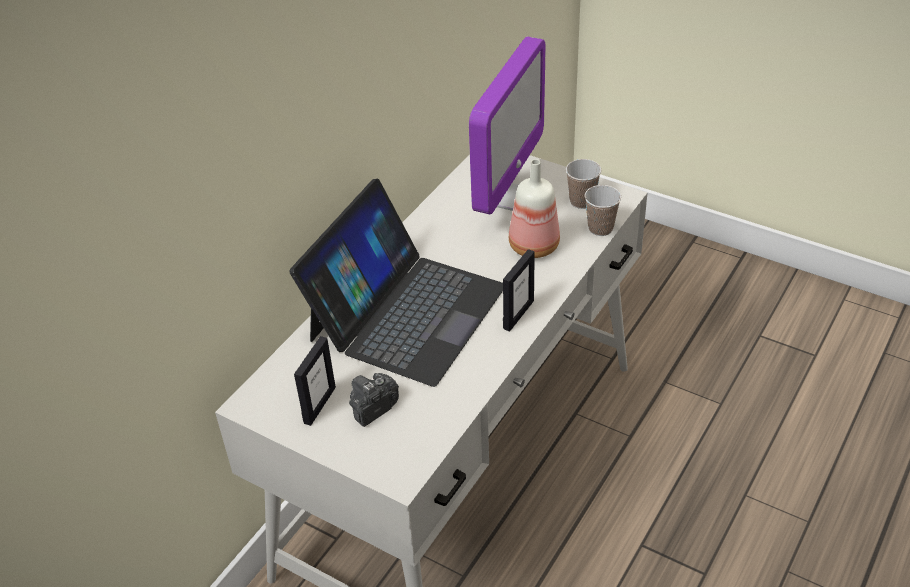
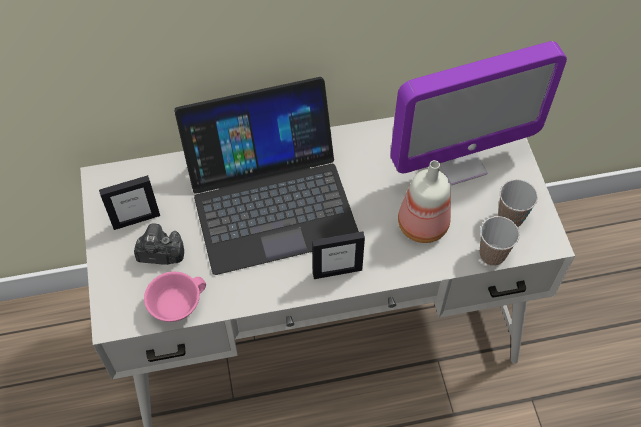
camera: 45 degrees right, 15 degrees up
(433, 427) = (175, 303): none -> pink cup

